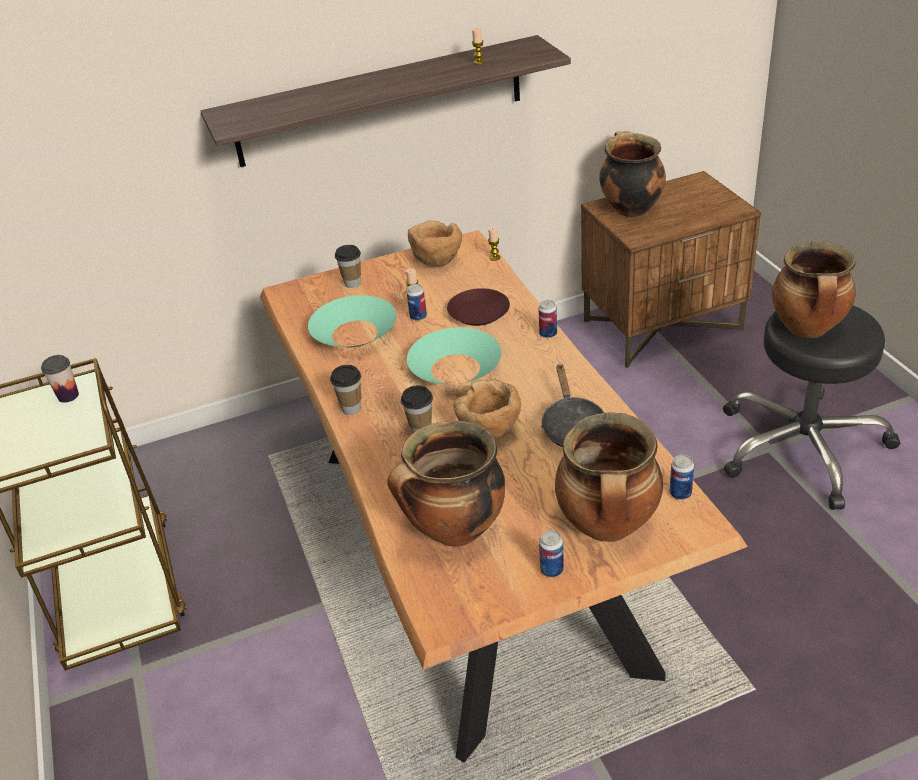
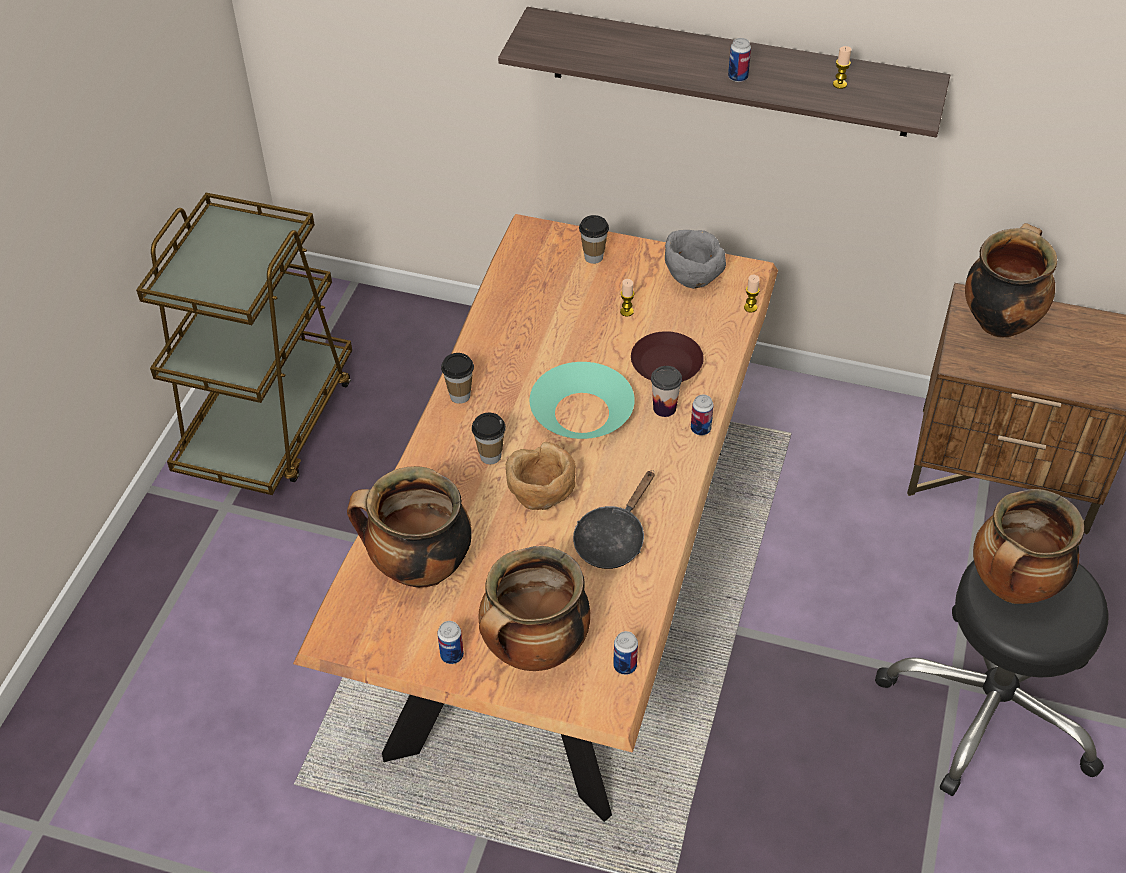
camera: 35 degrees right, 10 degrees up
(68, 396) = (269, 238): cup -> cup (664, 408)
(355, 333) = (539, 317): turquoise bowl -> none
(418, 317) = (610, 333): can -> can (738, 77)
(437, 262) = (692, 279): brown bowl -> grey bowl

